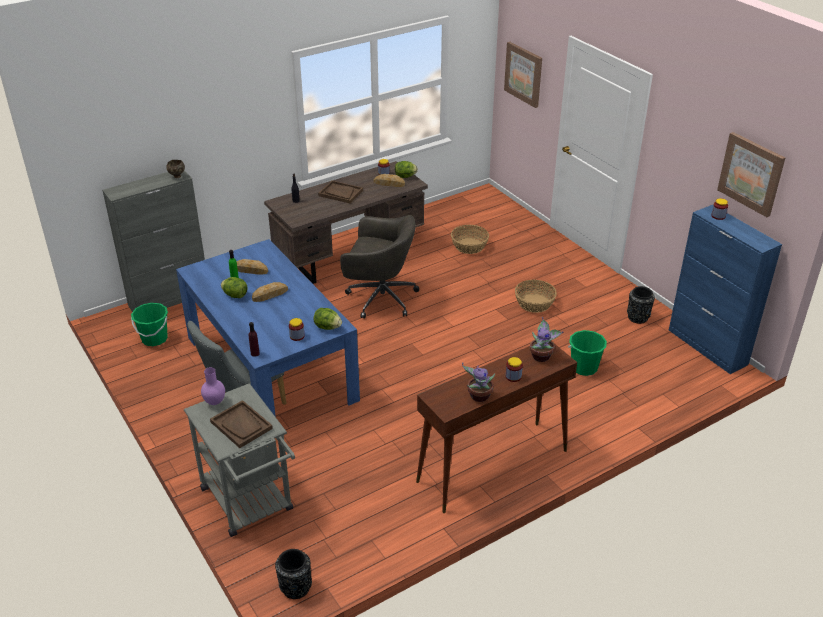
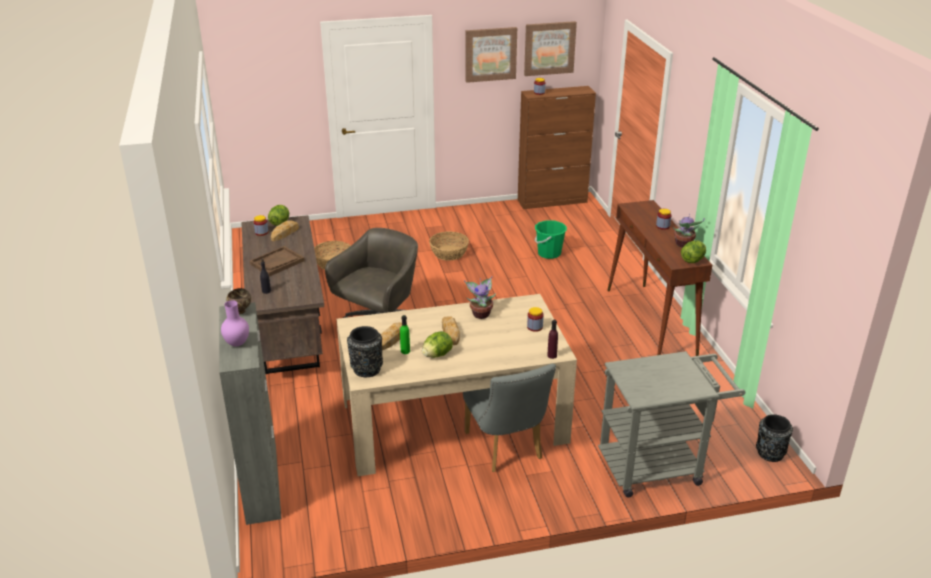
camera: 70 degrees left, 5 degrees down
(154, 339) = (339, 506): green bucket -> none
(215, 402) = (629, 386): purple vase -> purple vase (237, 343)
(241, 425) = (672, 374): brown tray -> none
(271, 368) = (453, 420): blue dining table -> beige dining table
(327, 327) = (529, 308): lettuce -> lettuce (692, 260)
(524, 74) = (262, 87): picture -> picture (490, 54)
(542, 356) = (641, 210): potted plant -> potted plant (481, 313)
(638, 317) = (499, 216): black vase -> black vase (366, 369)
(707, 347) = (552, 201): blue cabinet -> brown cabinet

